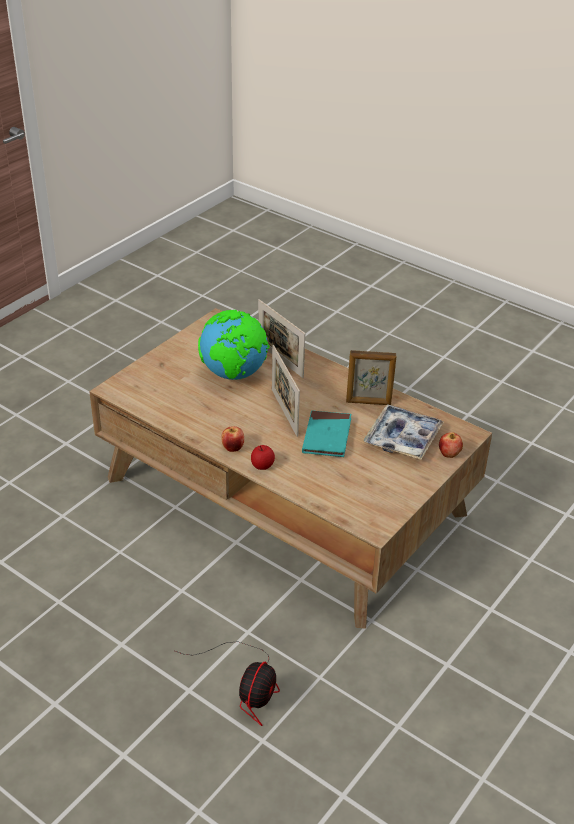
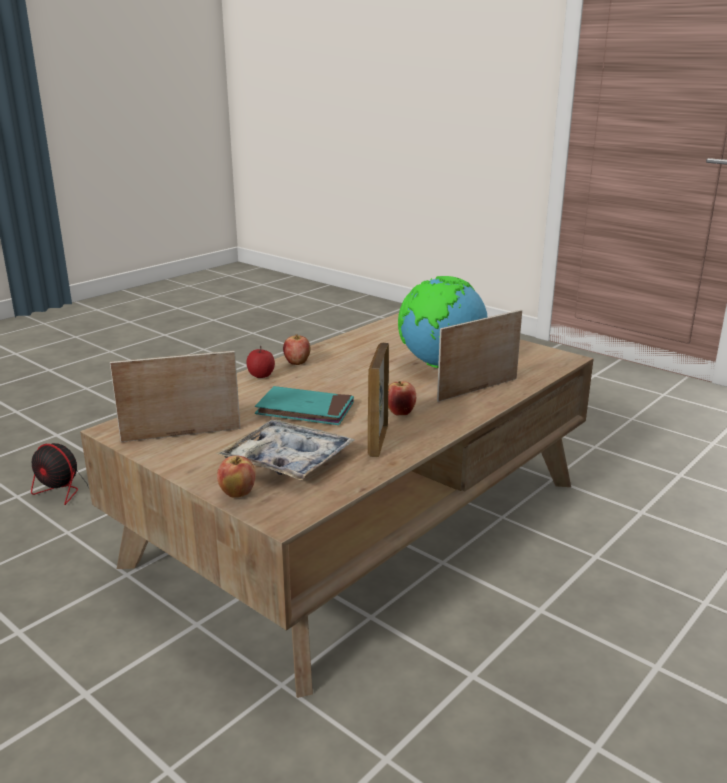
camera: 95 degrees right, 15 degrees down
(284, 412) = (360, 388): picture frame -> picture frame (181, 435)
(324, 393) = (401, 413): none -> apple

